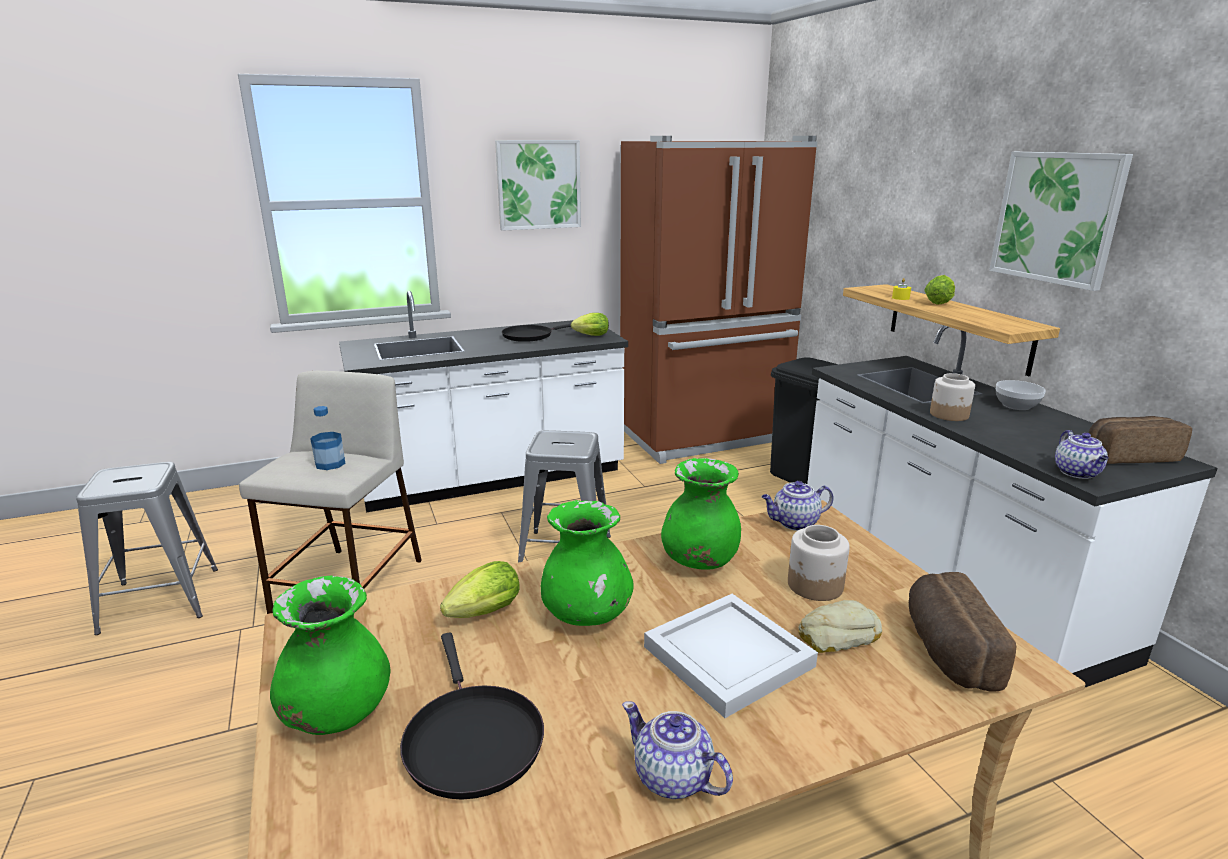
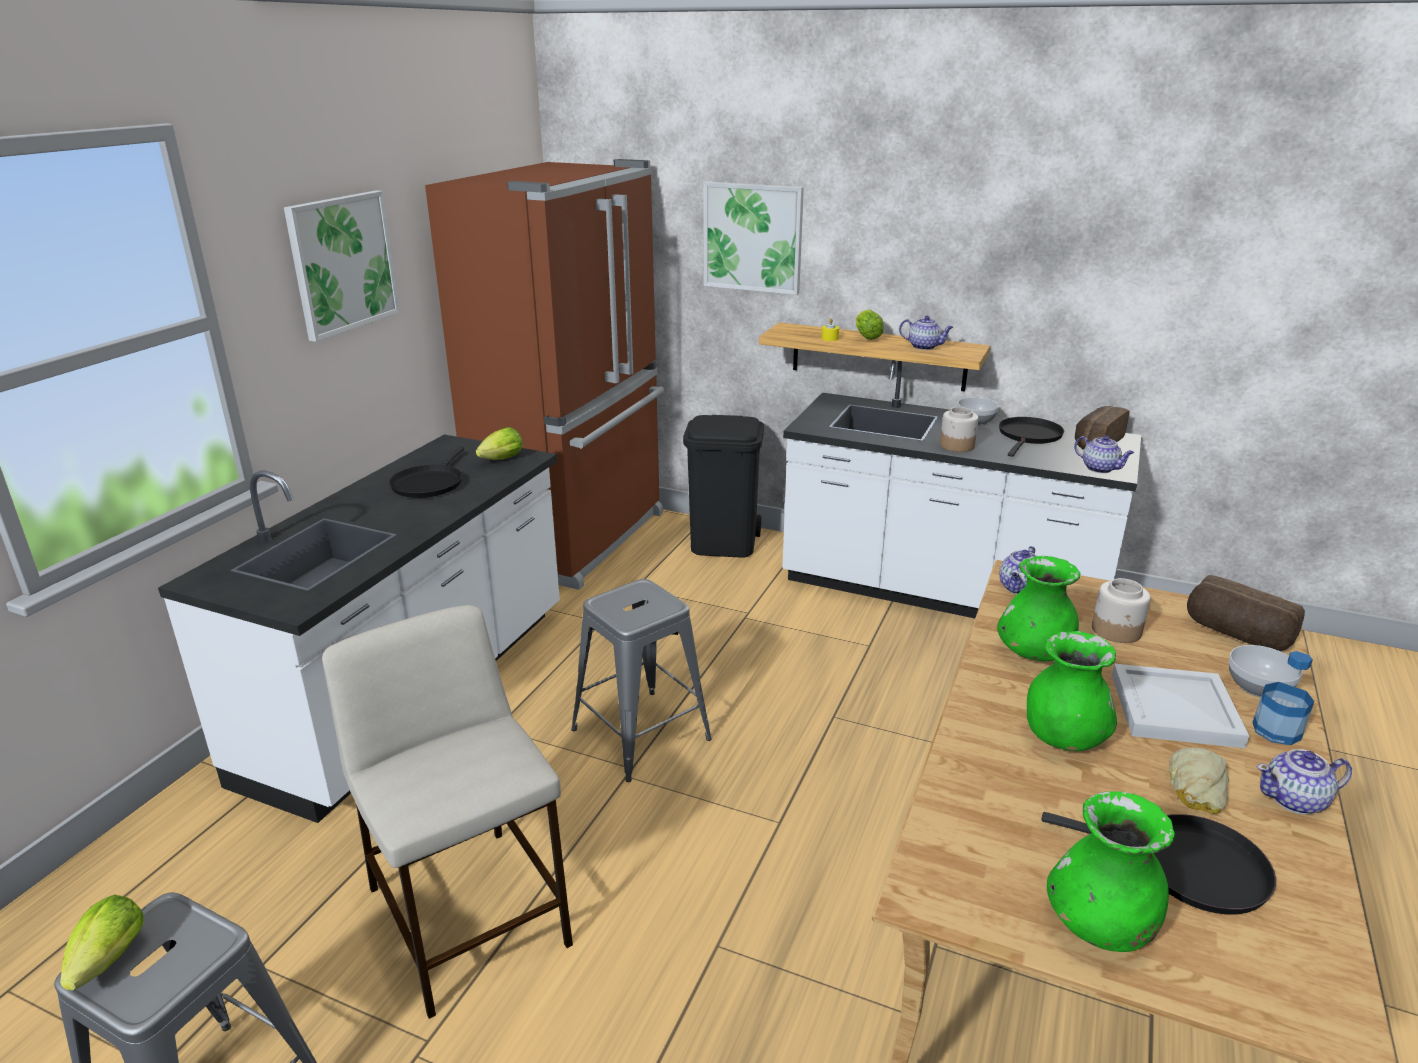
camera: 45 degrees left, 5 degrees up
(330, 464) = (473, 757): bottle -> bottle (1276, 731)
(481, 615) = (1010, 788): lettuce -> lettuce (106, 964)
(836, 634) = (1184, 657): bread -> bread (1196, 787)
(861, 695) = (1258, 687): none -> bowl
(978, 316) = (924, 347): none -> teapot
(1051, 430) = (1029, 436): none -> black frying pan
(1057, 218) = (974, 248): picture -> picture (753, 237)

